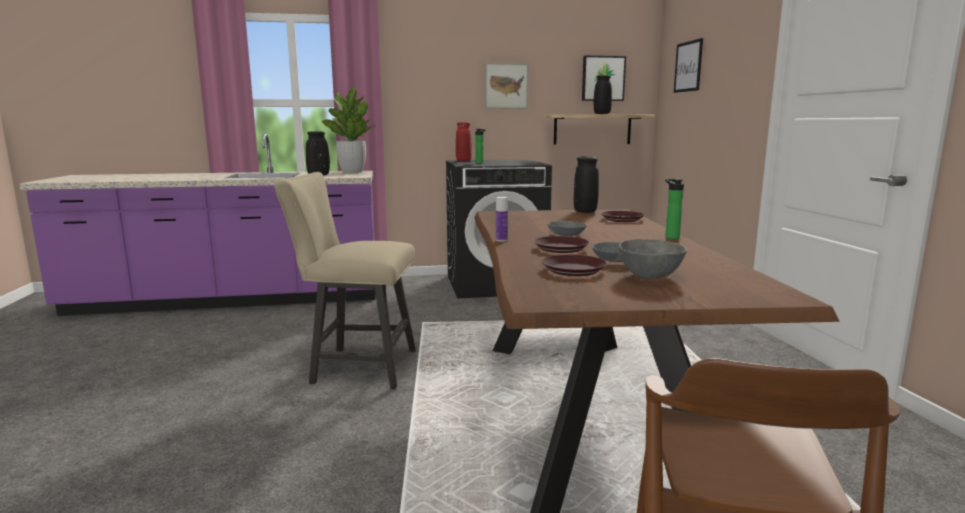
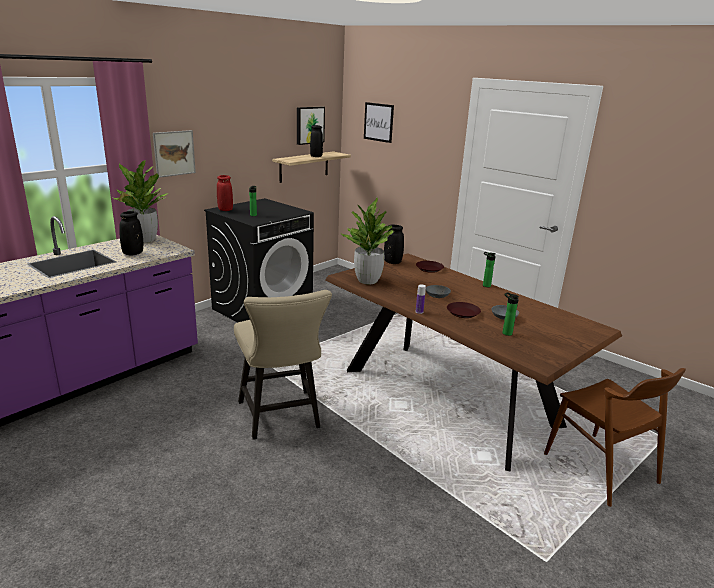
camera: 40 degrees left, 10 degrees up
(356, 366) = (281, 418): beige chair -> beige chair turned 75 degrees counterclockwise
(506, 86) = (245, 137): picture -> picture (174, 153)
(510, 217) = (367, 281): none -> potted plant
(573, 270) = (505, 333): brown plate -> bottle
(650, 275) = (539, 327): grey bowl -> none

